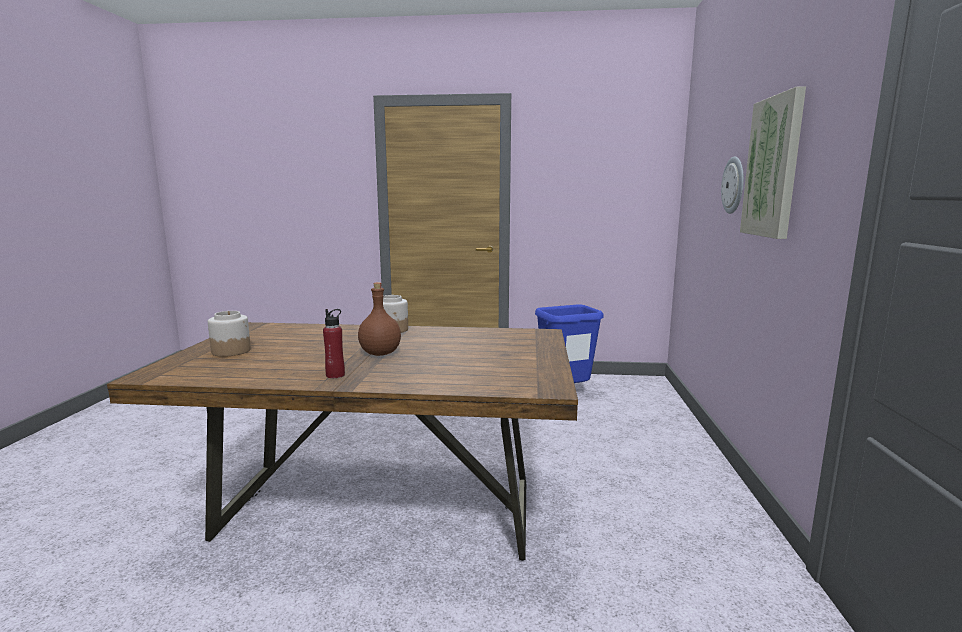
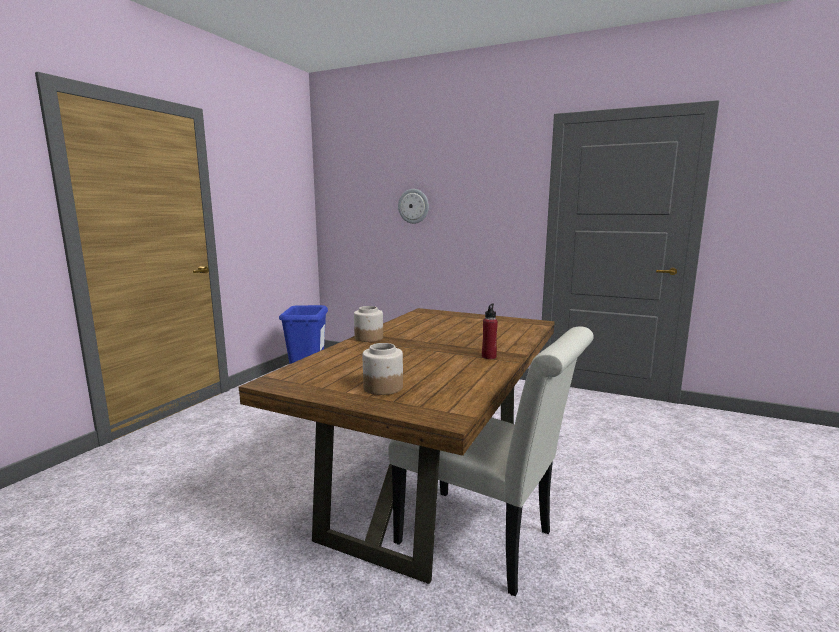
camera: 70 degrees left, 0 degrees up
(268, 566) = (484, 541): none -> white chair
(380, 354) = (441, 344): brown bottle -> none
(773, 167) = (462, 197): picture -> none

